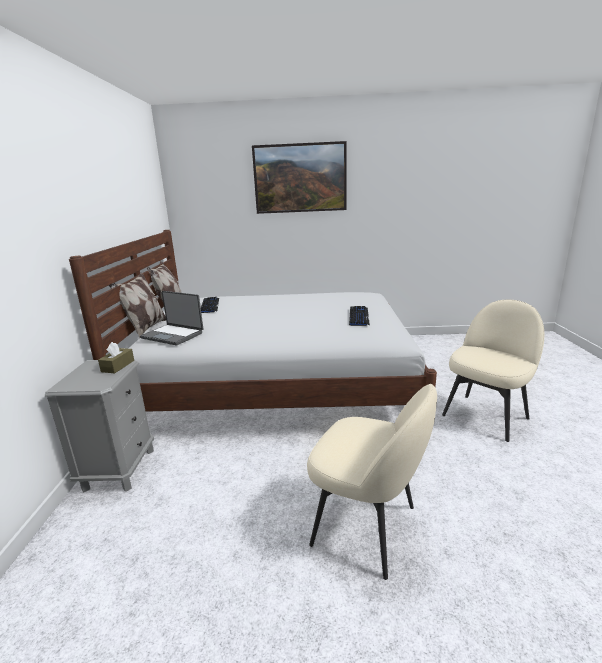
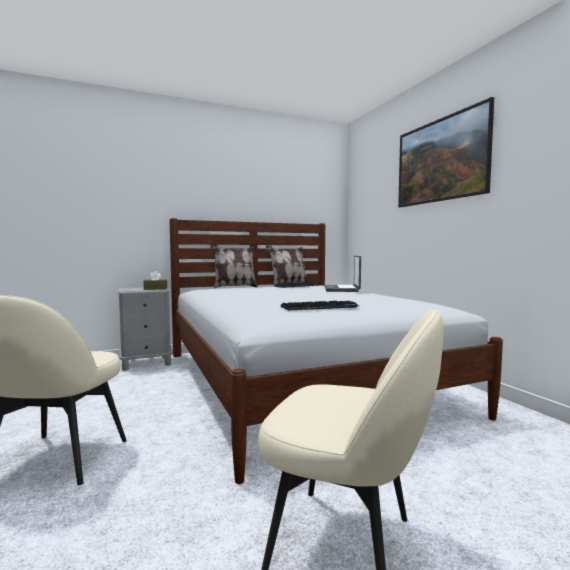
camera: 65 degrees right, 15 degrees down
(173, 335) = (218, 288): laptop -> laptop (342, 289)

